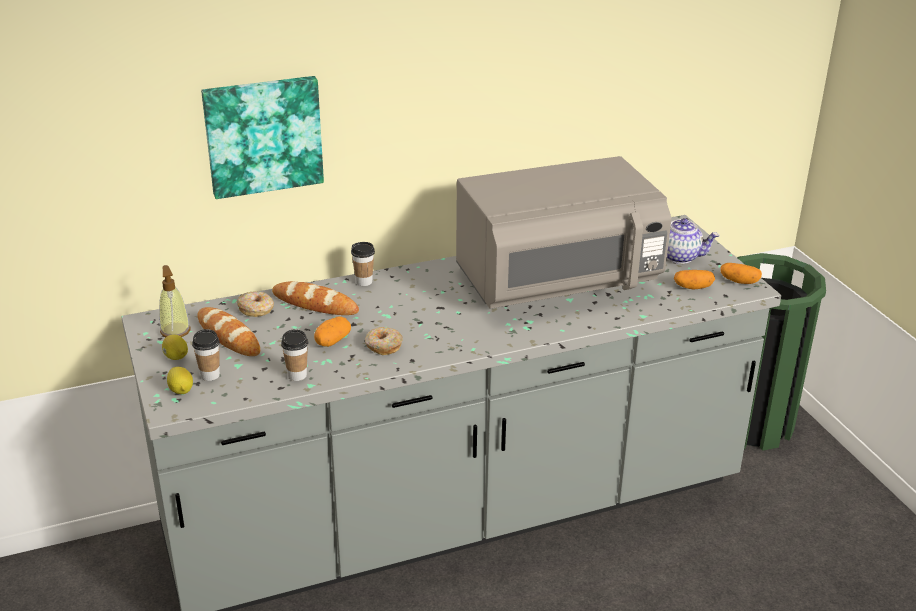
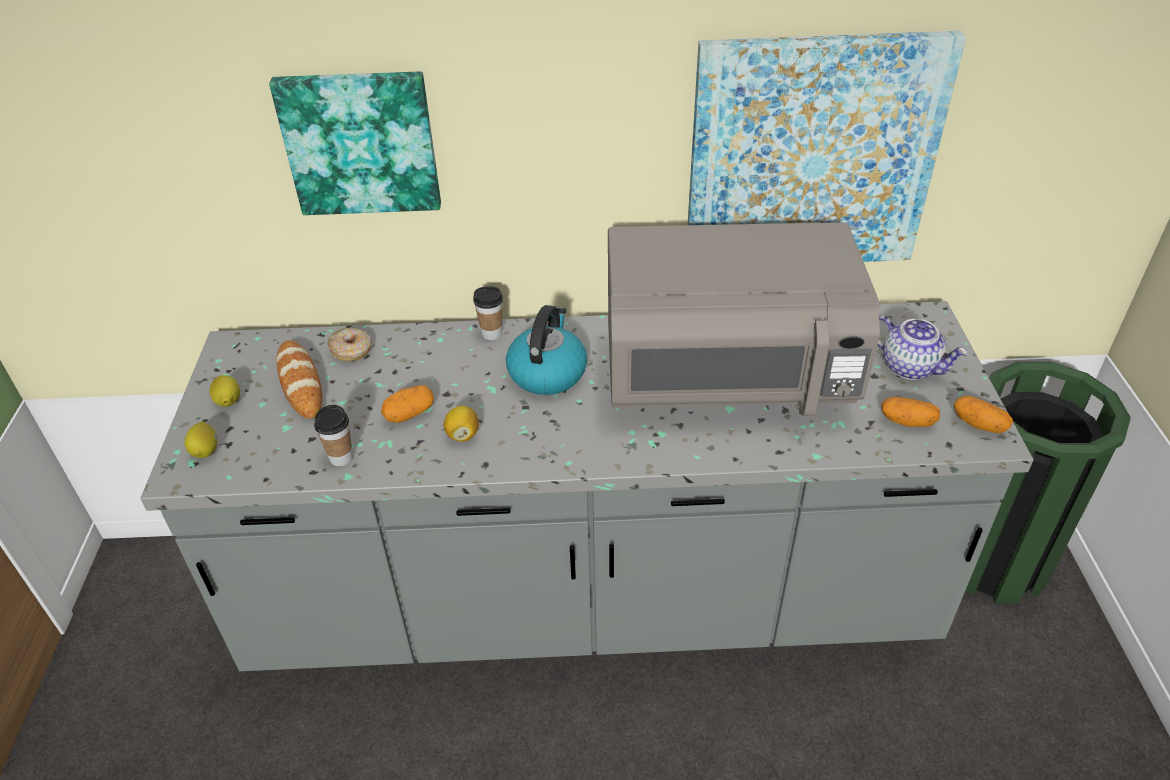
camera: 20 degrees right, 10 degrees up
(175, 331) = (250, 363): soap dispenser -> none
(210, 375) = (248, 436): cup -> none
(315, 304) = (420, 355): bread -> none
(383, 346) = (463, 435): donut -> lemon
(423, 299) = (547, 372): none -> kettle
(584, 113) = (811, 155): none -> picture

